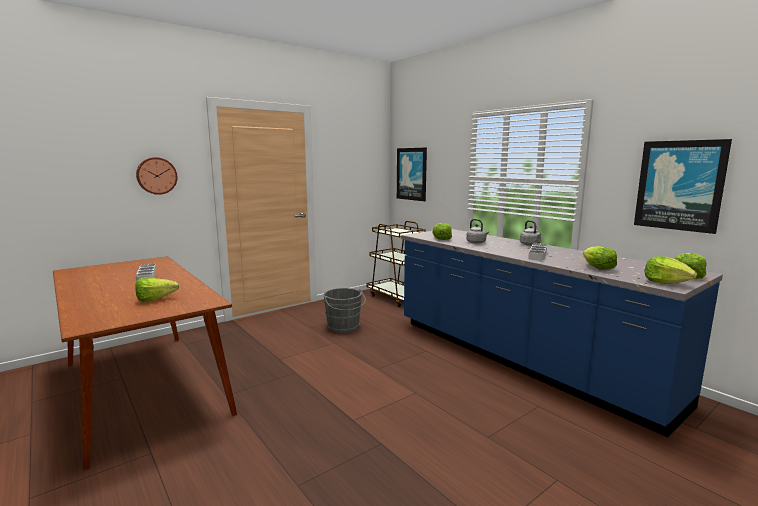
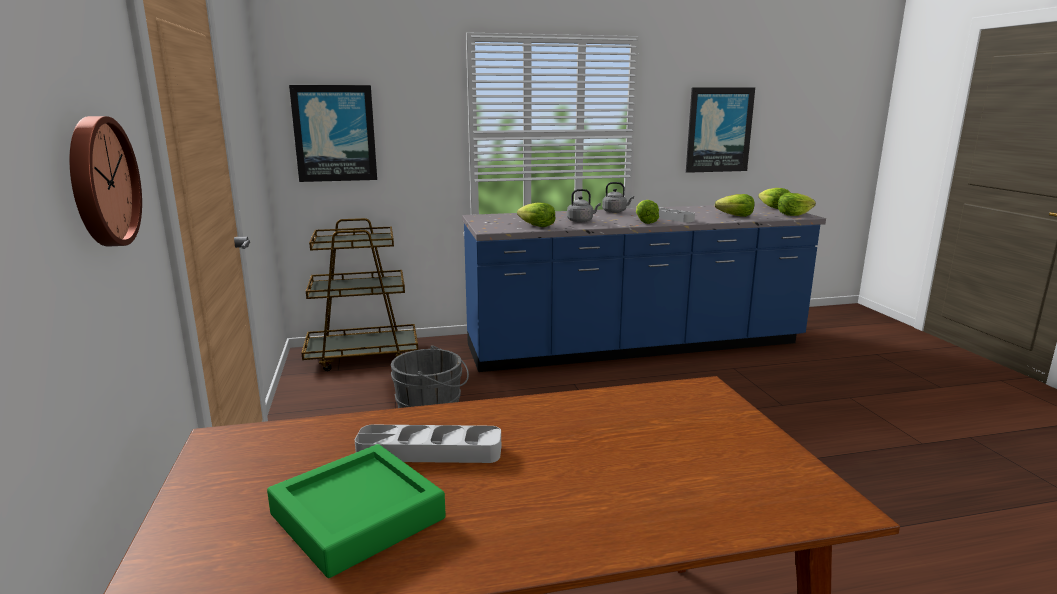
camera: 65 degrees left, 5 degrees up
(104, 276) = (357, 516): none -> green tray
(159, 299) = (660, 433): lettuce -> lettuce (645, 221)

